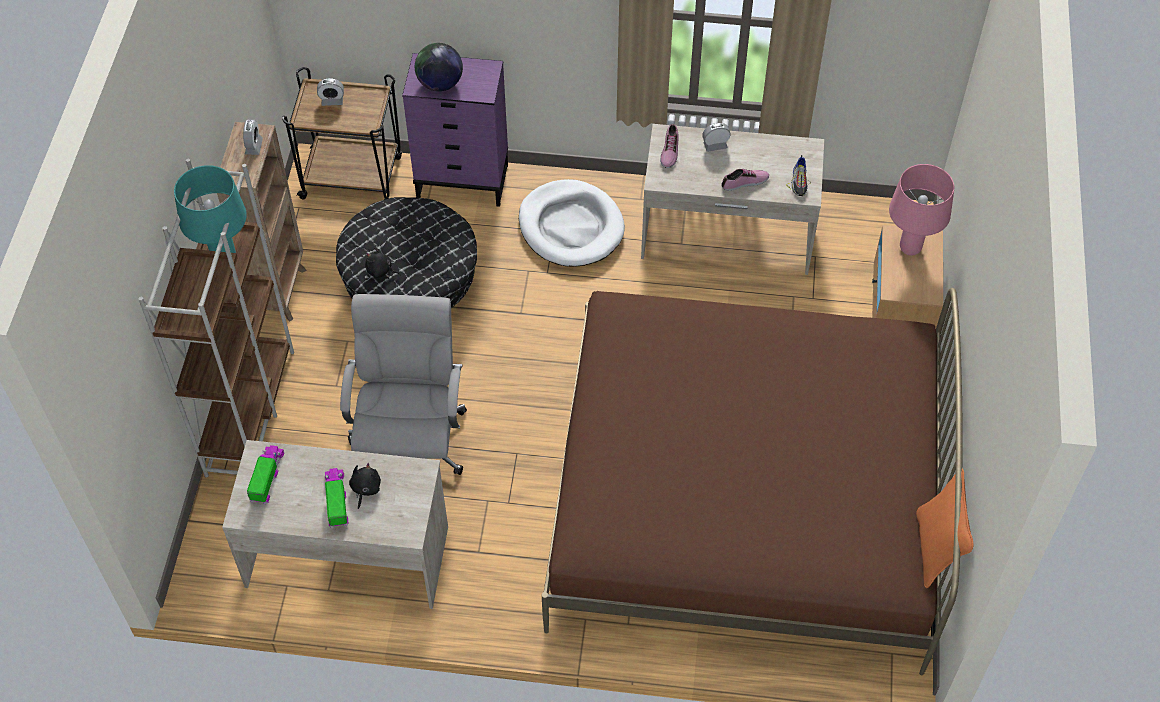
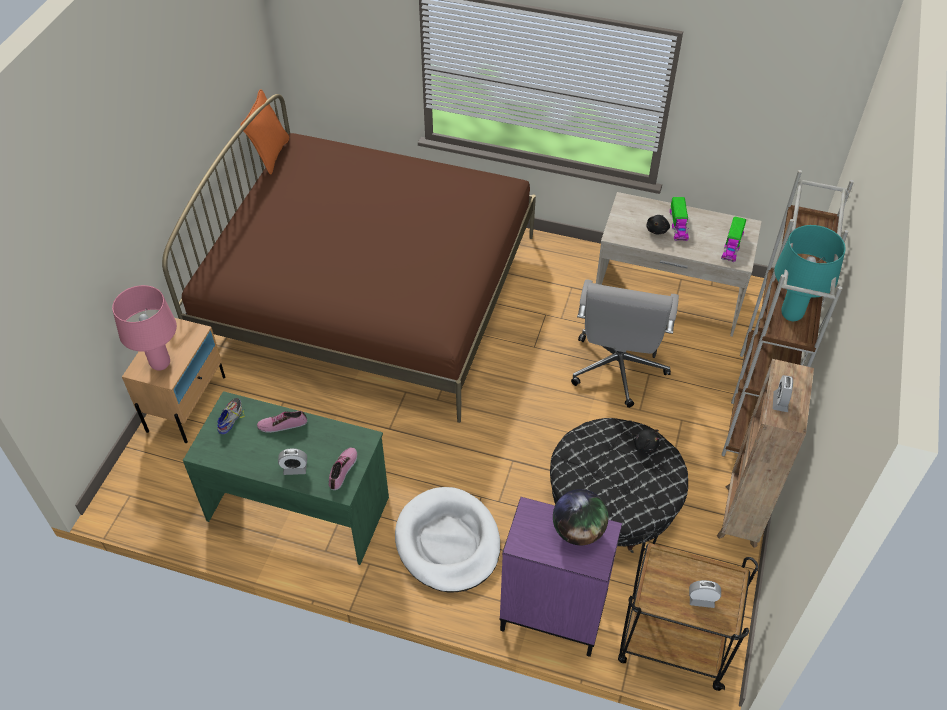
camera: 170 degrees left, 5 degrees down
(726, 236) = (299, 507): beige desk -> green desk

